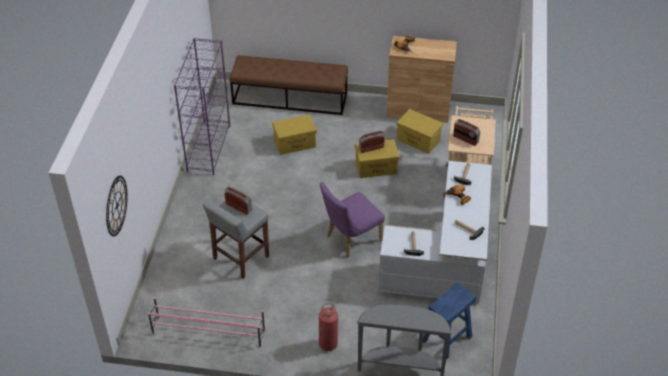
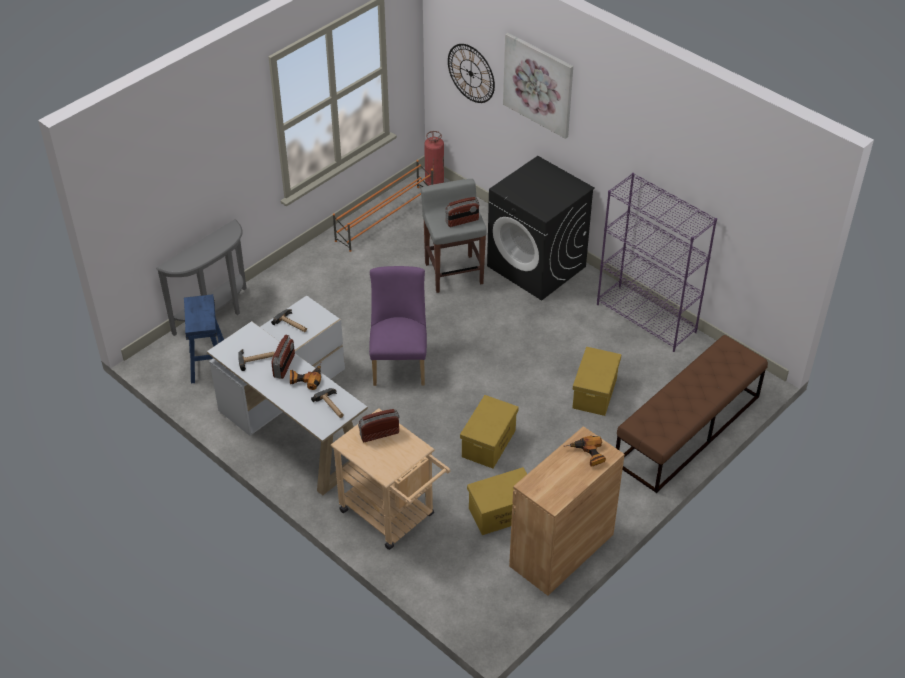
camera: 125 degrees right, 0 degrees up
(136, 130) = (538, 85): none -> picture
(198, 219) = (537, 266): none -> black washing machine
(208, 332) = (385, 218): pink shoe rack -> orange shoe rack
(328, 344) = (291, 282): fire extinguisher -> fire extinguisher (434, 182)
(371, 148) = (496, 416): radio -> radio (284, 366)

